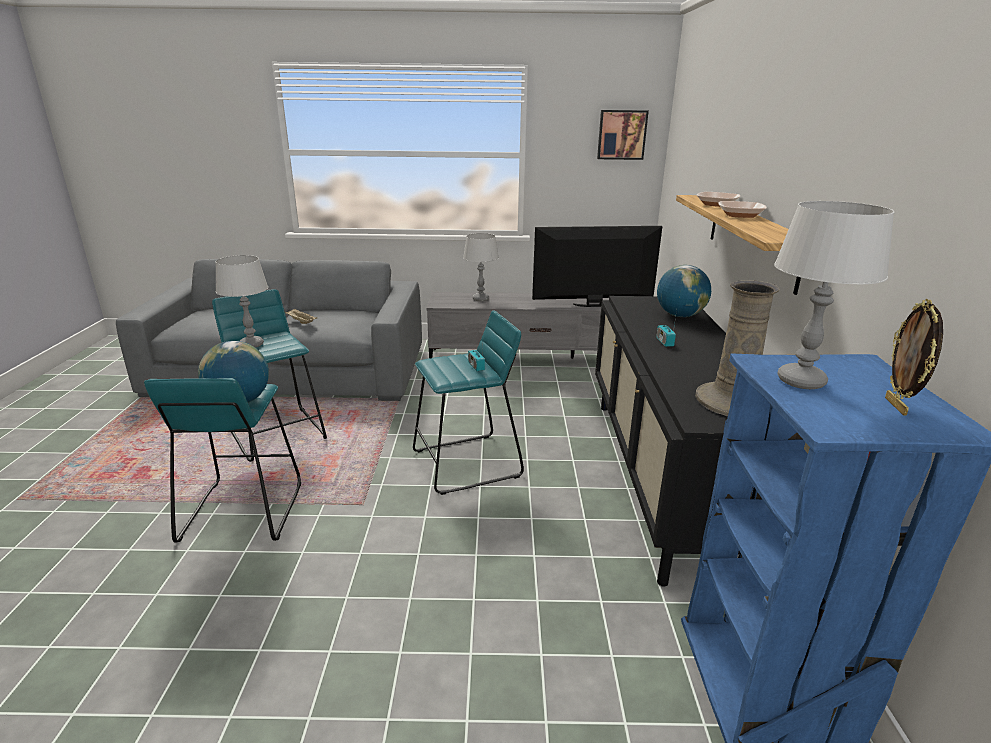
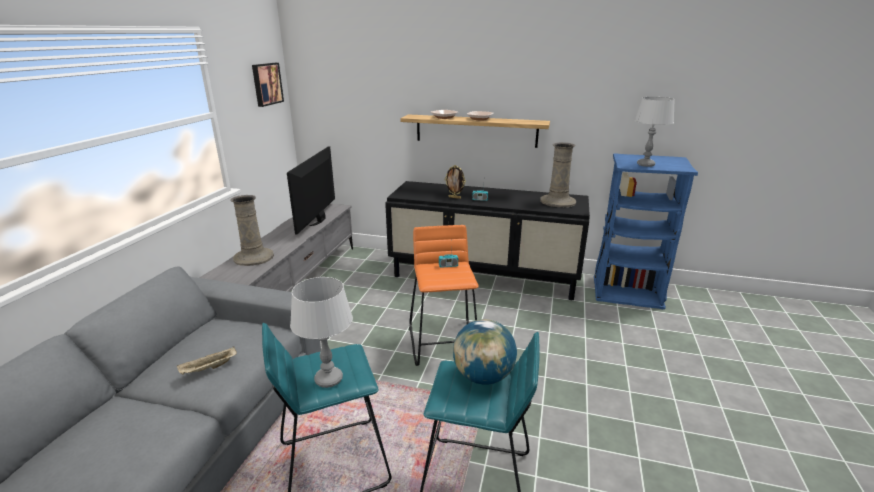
camera: 75 degrees left, 0 degrees up
(467, 464) = (444, 343): turquoise stool -> orange stool
(480, 299) = (254, 257): grey table lamp -> beige vase
(680, 315) = (438, 189): globe -> none
(897, 406) = (664, 160): picture frame -> picture frame (455, 197)

